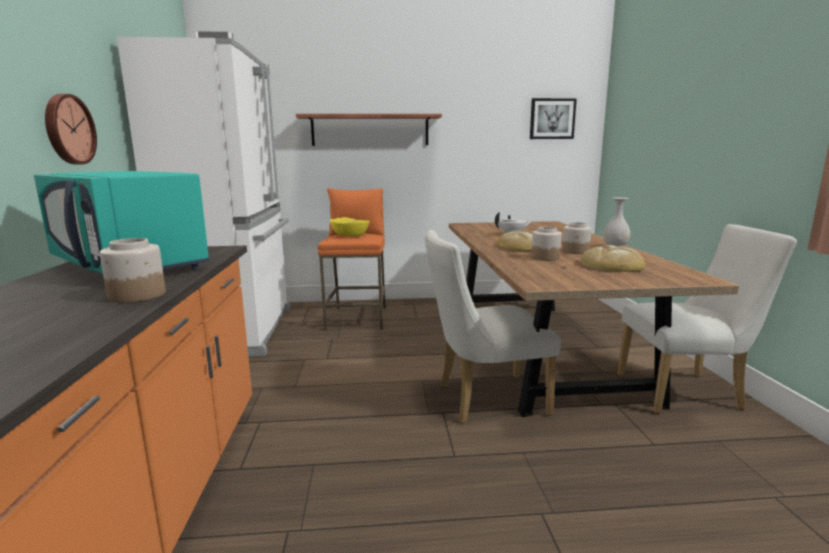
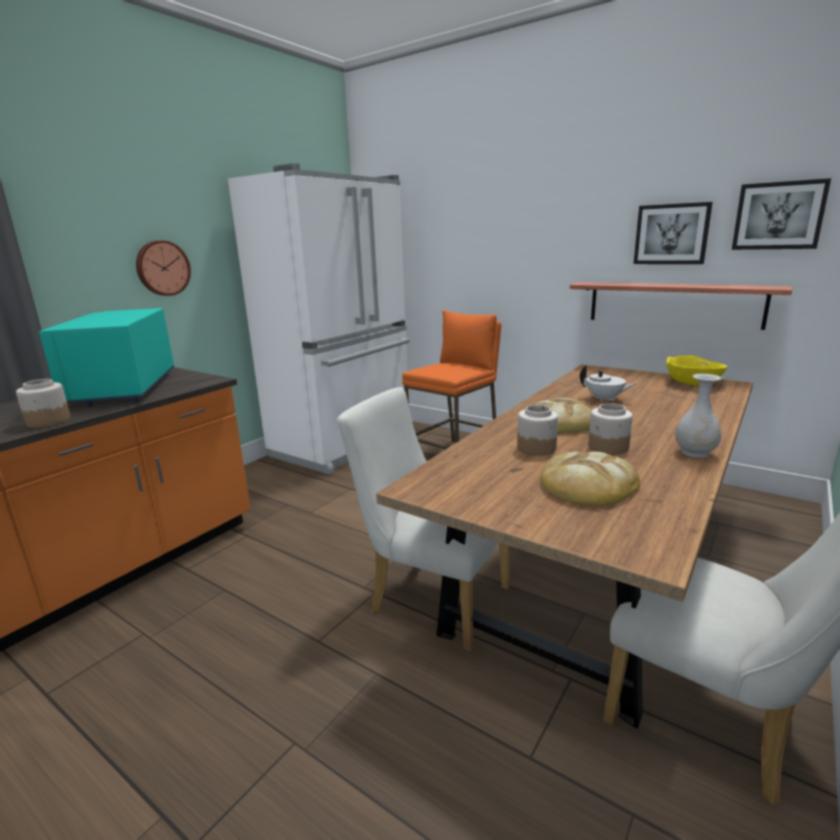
camera: 40 degrees right, 5 degrees up
(350, 236) = (444, 367): yellow bowl -> yellow bowl (692, 383)
(370, 130) = (507, 241): shelf -> shelf (673, 304)
(493, 128) = (671, 234): none -> picture

